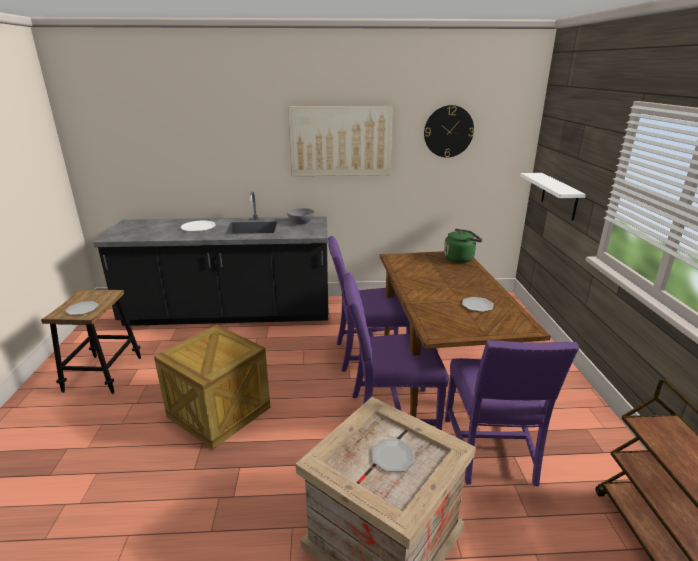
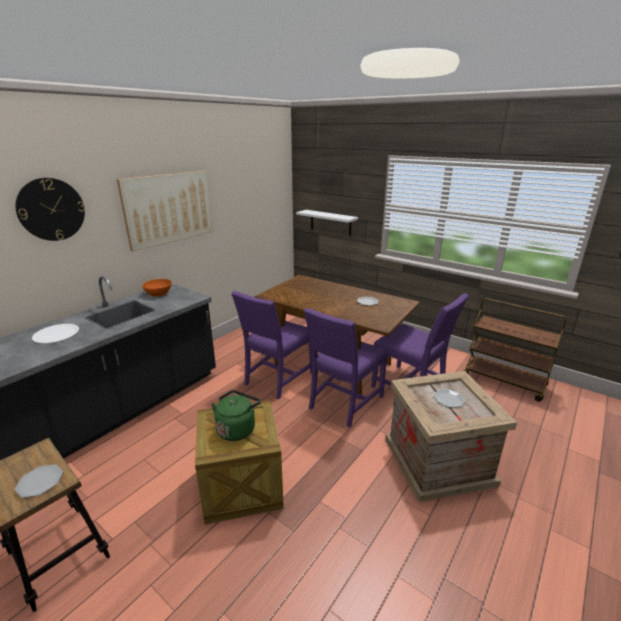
camera: 50 degrees left, 0 degrees up
(301, 222) = (158, 293): grey bowl -> orange bowl
(448, 131) = (244, 188): wall clock -> wall clock (51, 209)
(460, 258) = (306, 280): green kettle -> green kettle (237, 428)

